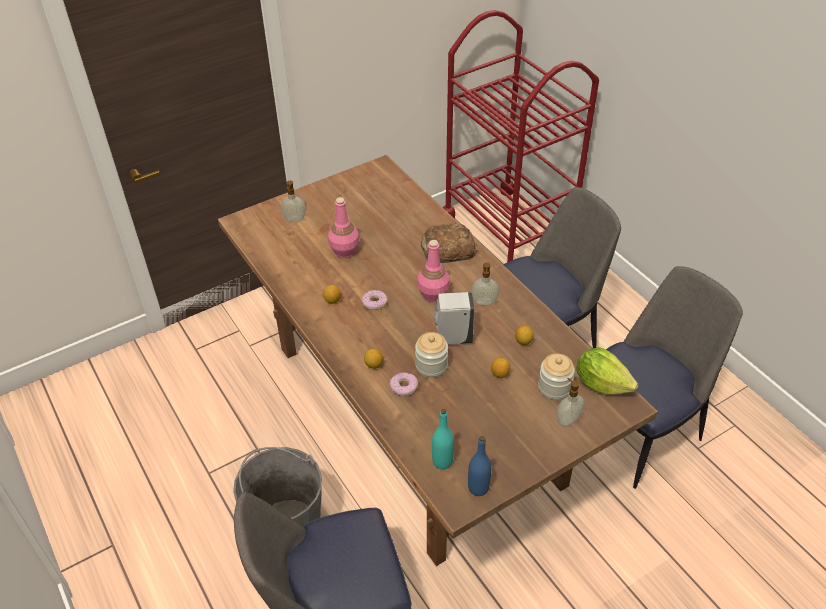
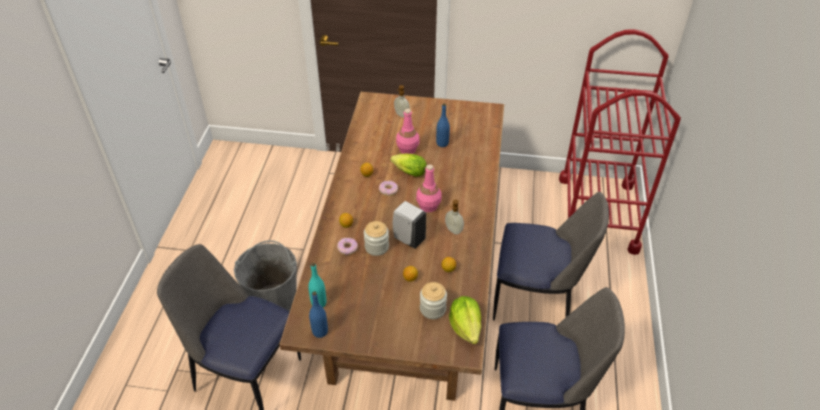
camera: 40 degrees right, 0 degrees up
(372, 225) = (442, 143): none -> blue bottle
(372, 273) = (407, 172): none -> lettuce
(447, 249) = (470, 184): bread -> none
(567, 419) = (417, 332): soap dispenser -> none

